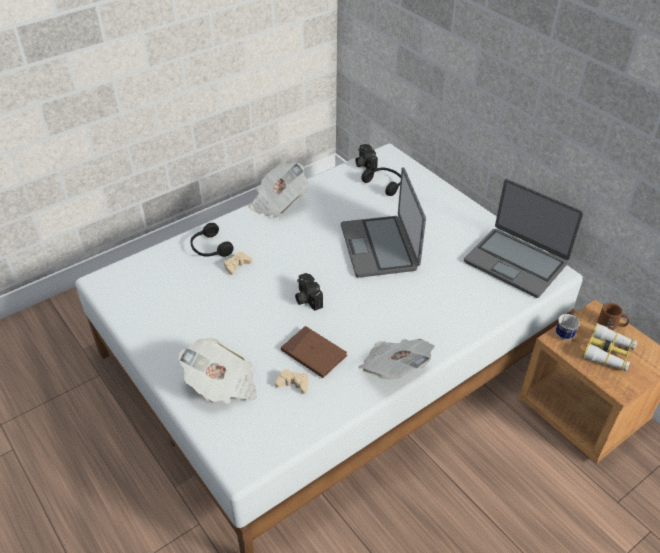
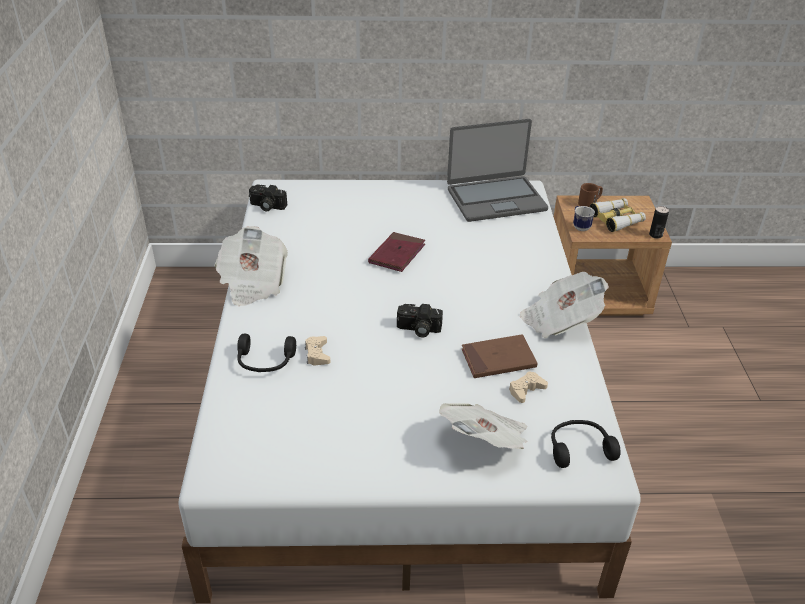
camera: 55 degrees left, 5 degrees down
(380, 247) = (397, 254): laptop -> red book
(384, 184) = (312, 210): black headphones -> black headphones (579, 448)
(618, 390) = (655, 235): none -> can

